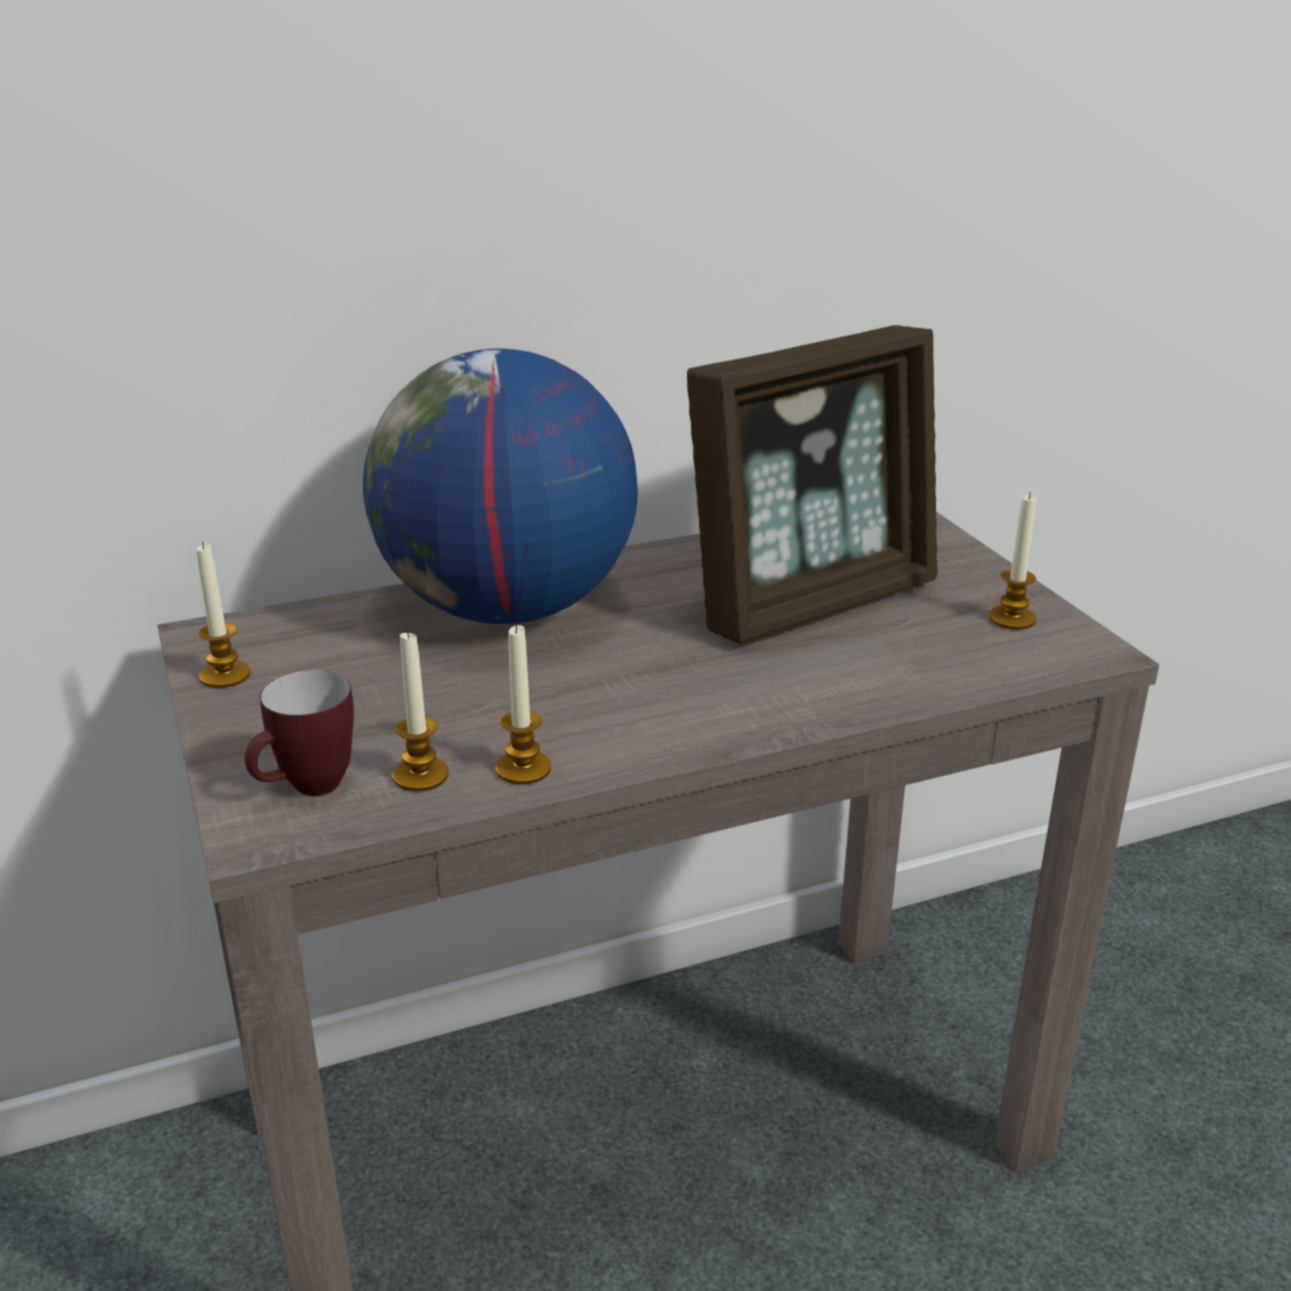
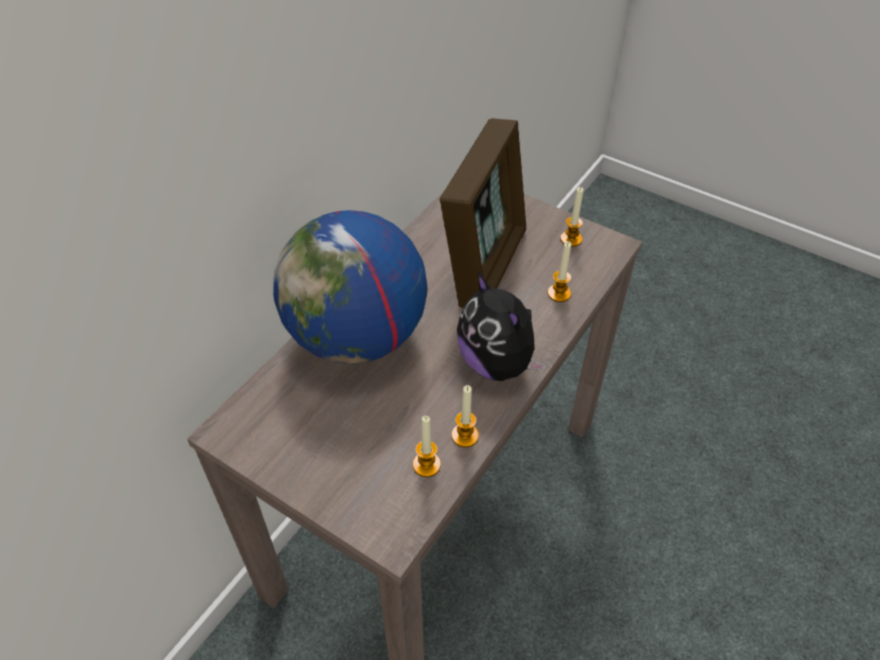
camera: 35 degrees left, 20 degrees up
(225, 675) = (266, 454): candle -> candle (559, 293)
(307, 790) = (386, 502): mug -> none
(688, 711) = (498, 363): none -> plush toy

